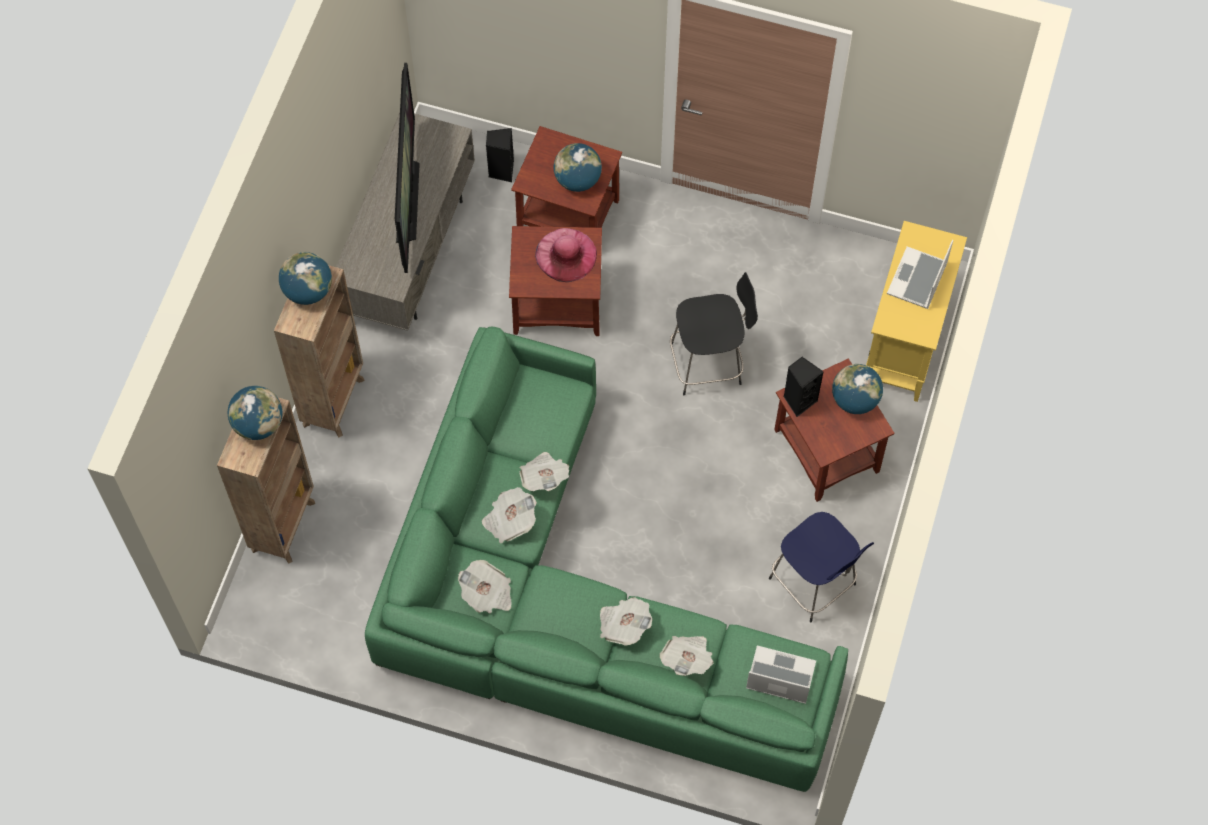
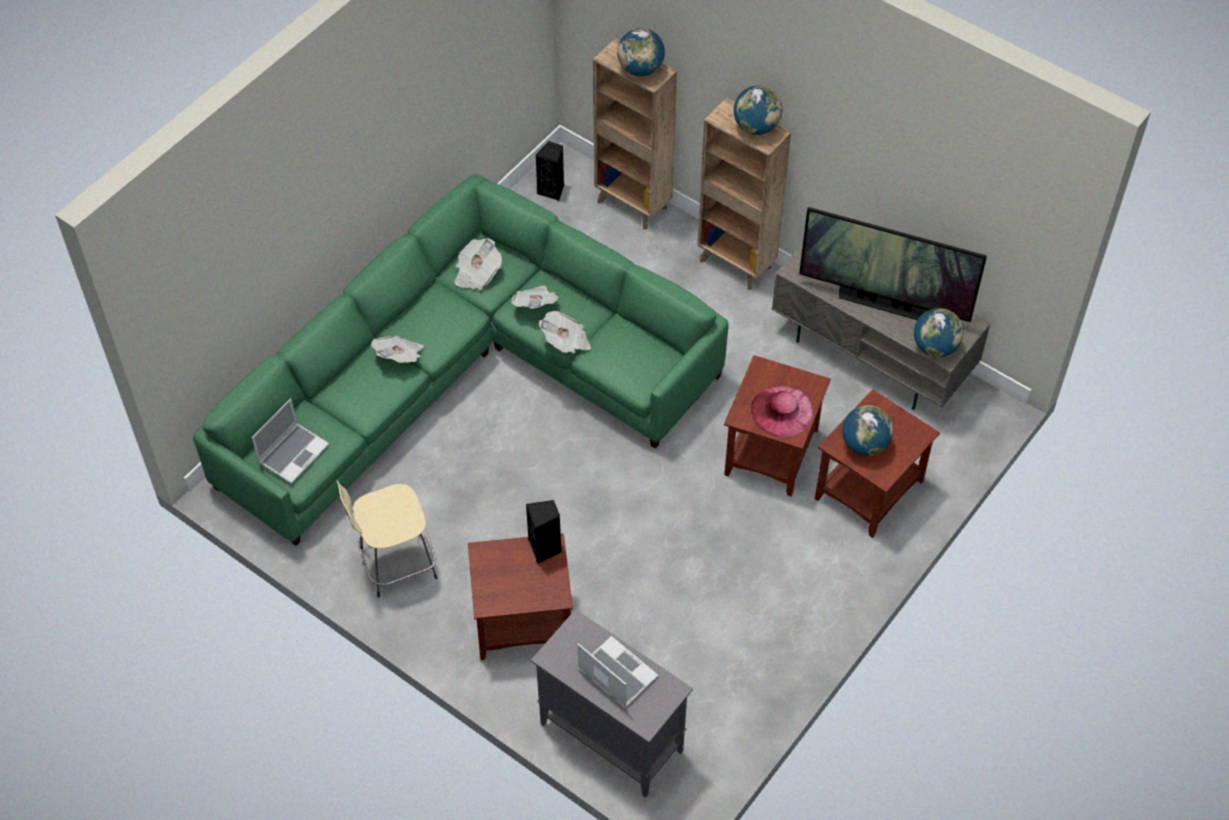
camera: 110 degrees right, 10 degrees down
(501, 170) = (939, 450): black speaker -> black speaker (552, 190)
(687, 659) = (345, 392): newspaper -> none
(709, 363) = (659, 555): black stool -> none
(814, 584) = (395, 564): blue stool -> beige stool
(854, 400) = (524, 596): globe -> globe (935, 347)
(904, 344) = (610, 736): yellow cabinet -> grey cabinet

